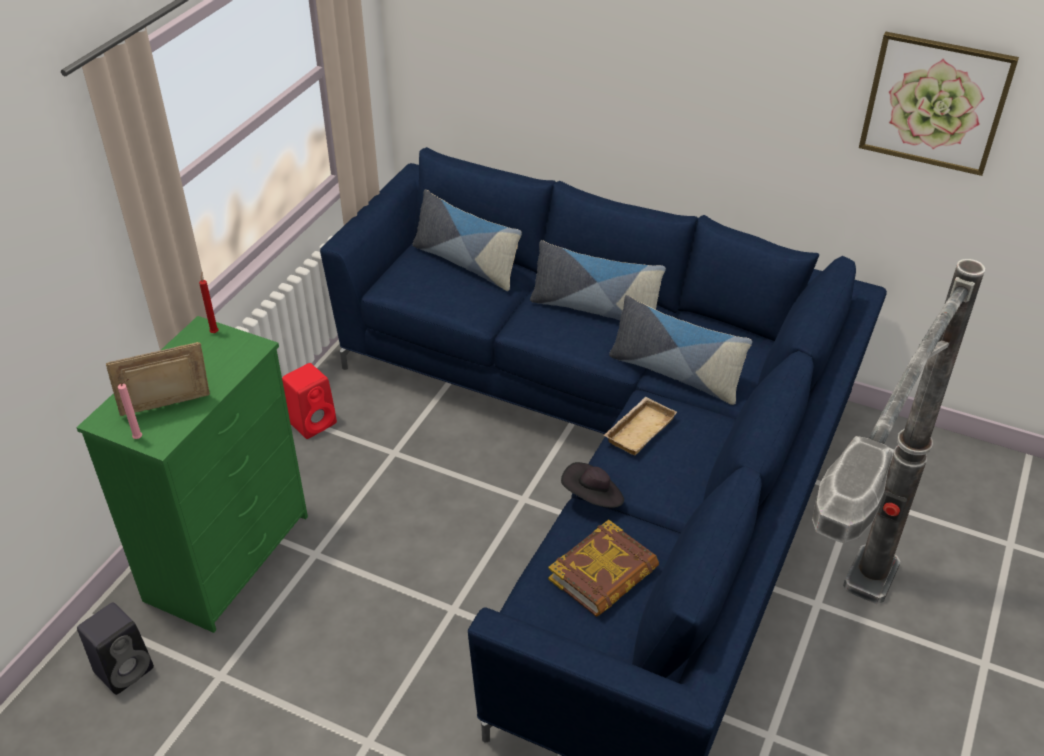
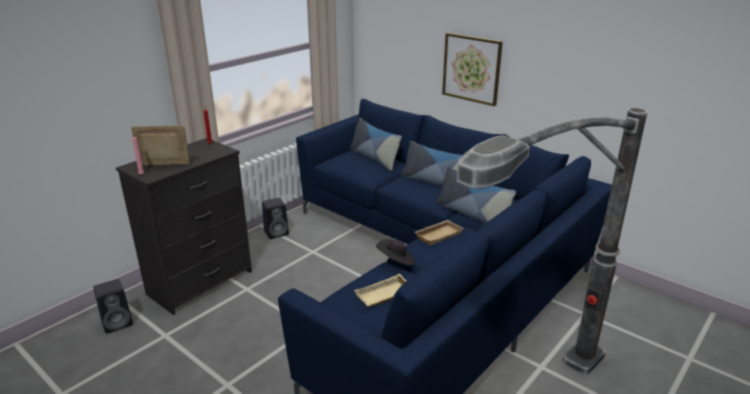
camera: 15 degrees right, 15 degrees down
(230, 557) = (201, 282): green dresser -> black dresser
(313, 422) = (277, 232): red speaker -> black speaker
(603, 574) = (384, 296): book -> beige tray
(935, 103) = (642, 59): picture -> picture (471, 68)

